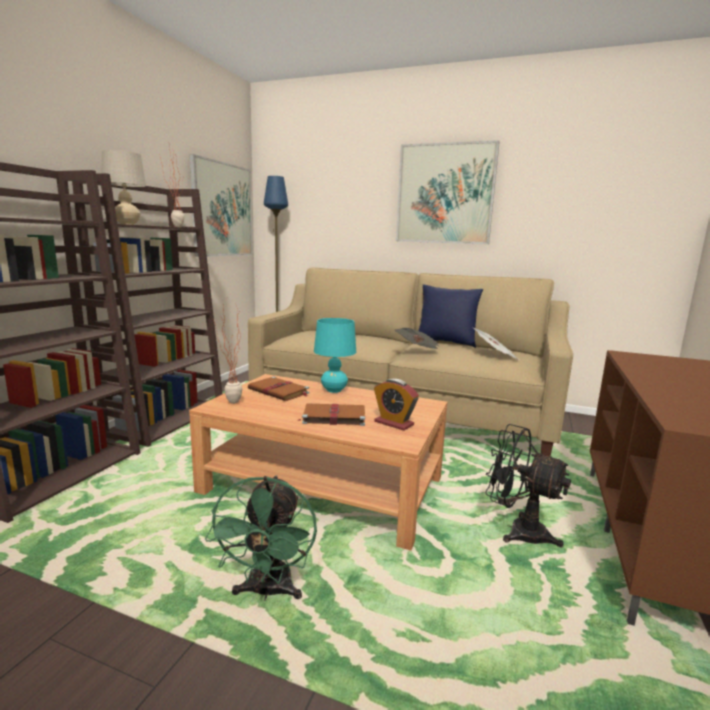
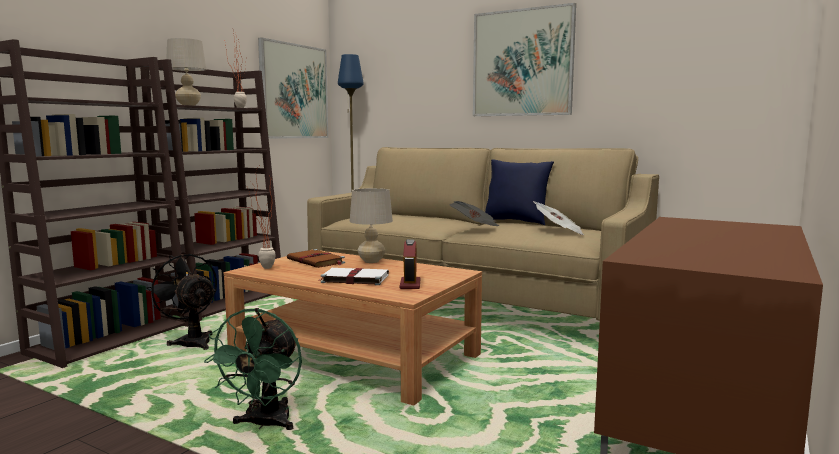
camera: 10 degrees right, 5 degrees down
(333, 416) = (354, 279): brown book -> white book
(334, 390) = (371, 261): turquoise table lamp -> beige table lamp
(394, 423) = (410, 284): alarm clock -> alarm clock turned 135 degrees counterclockwise
(517, 530) = (535, 398): black fan -> black fan (191, 341)

